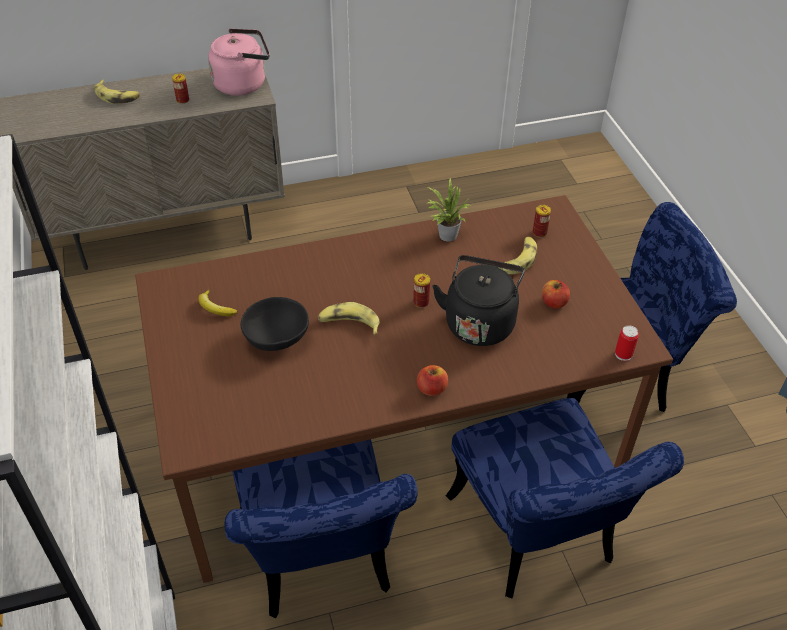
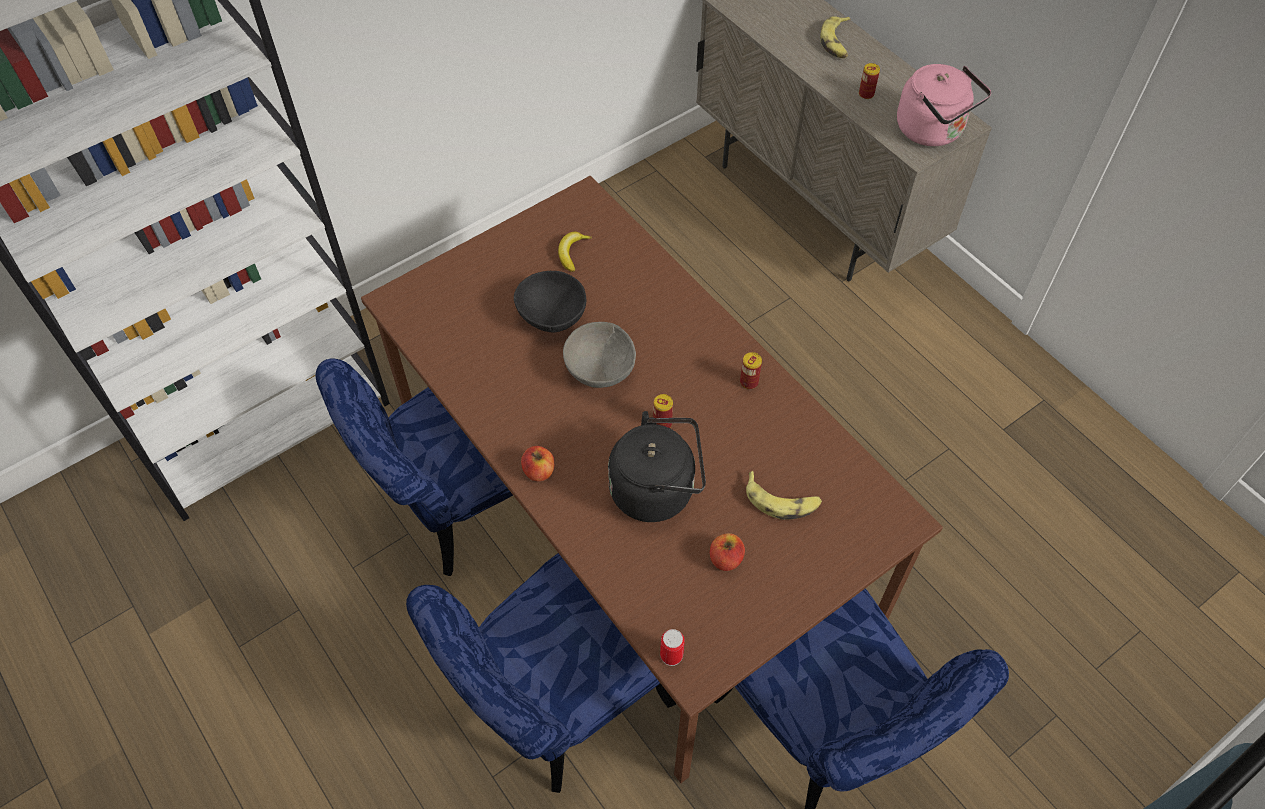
camera: 70 degrees right, 10 degrees up
(349, 324) = (599, 369): banana -> grey bowl
(445, 235) = (786, 415): potted plant -> none
(539, 233) = (846, 514): can -> can (749, 382)

